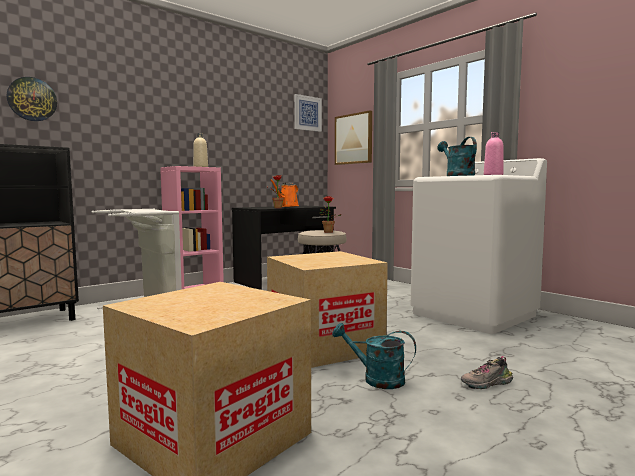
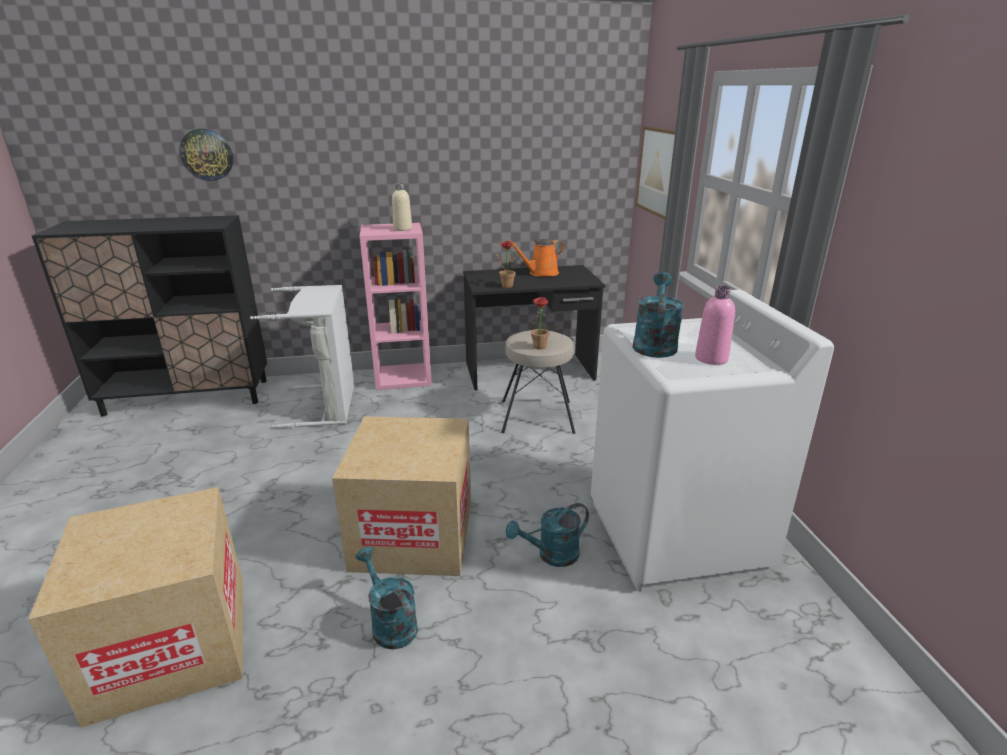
camera: 30 degrees right, 20 degrees up
(307, 113) = (599, 120): picture -> none
(425, 333) = (551, 555): none -> turquoise watering can
(486, 384) = (490, 691): shoe -> none

